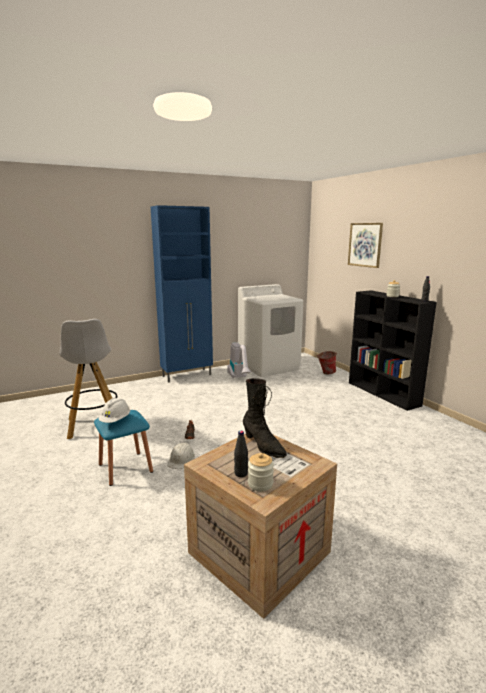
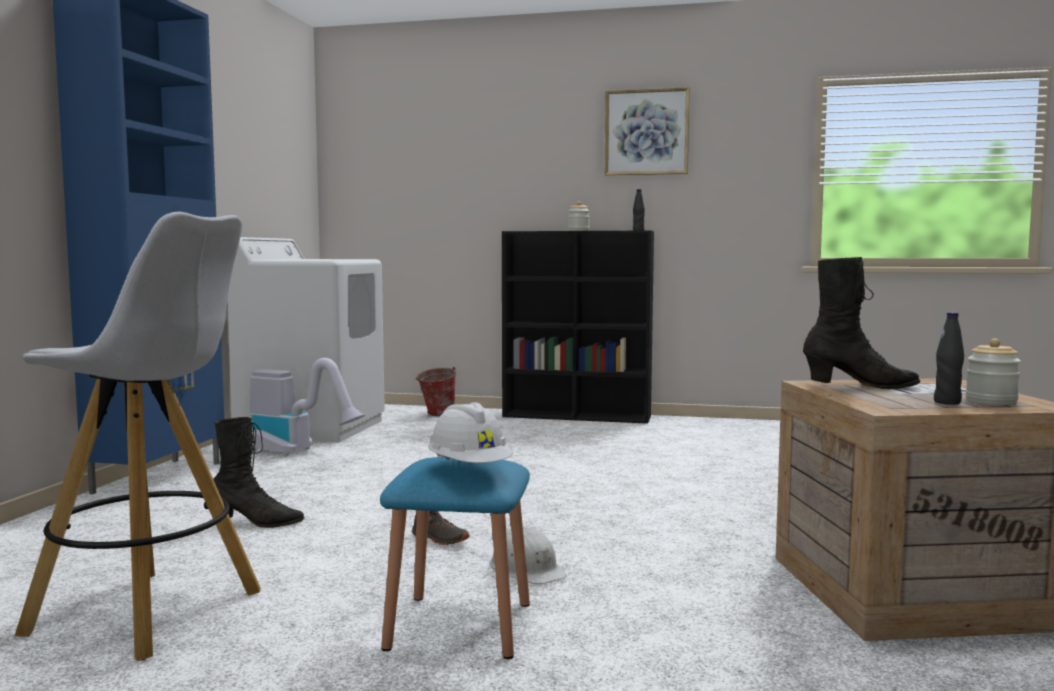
camera: 50 degrees left, 10 degrees down
(169, 405) = (257, 523): none -> black boot
(365, 245) = (481, 150): picture -> picture (646, 132)

